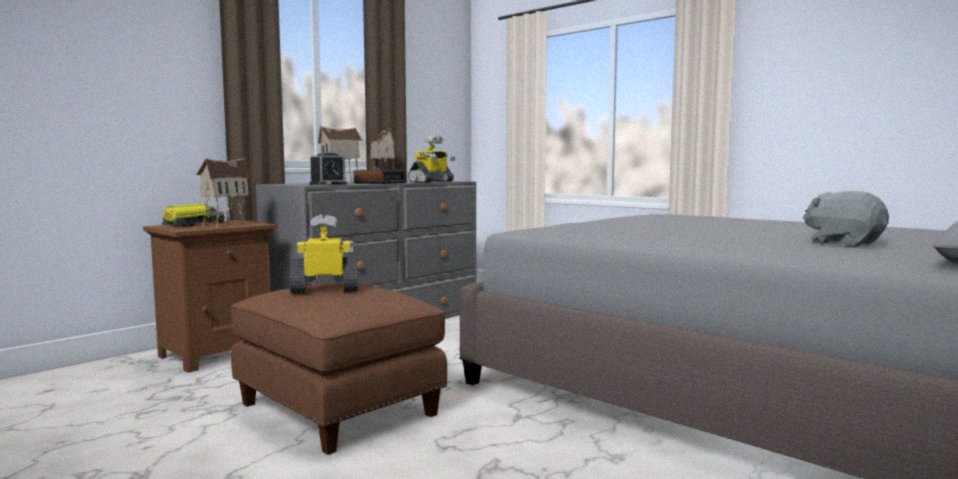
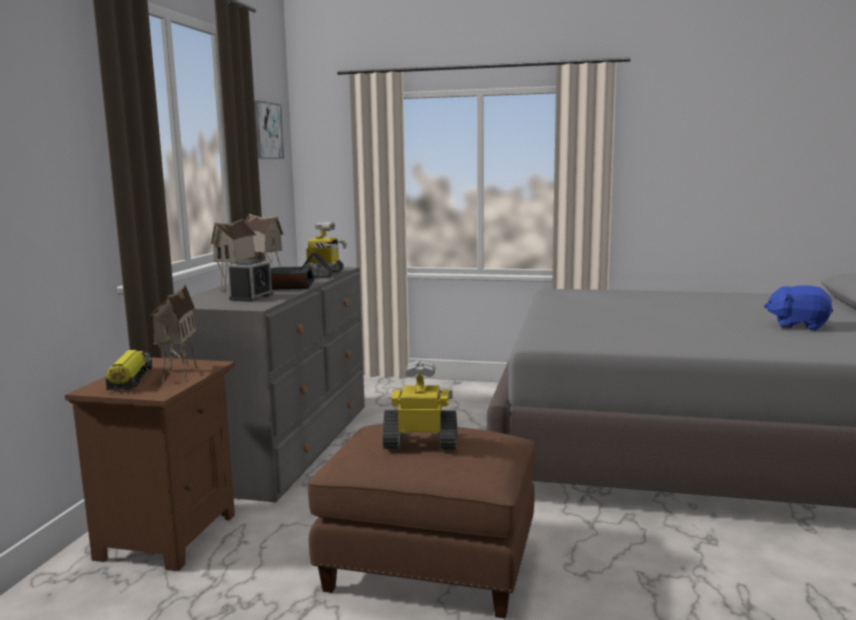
camera: 30 degrees left, 5 degrees up
(325, 289) = (421, 443): toy robot -> toy robot turned 45 degrees clockwise
(433, 70) = (265, 130): none -> picture
(843, 243) = (798, 326): grey plush toy -> blue plush toy

